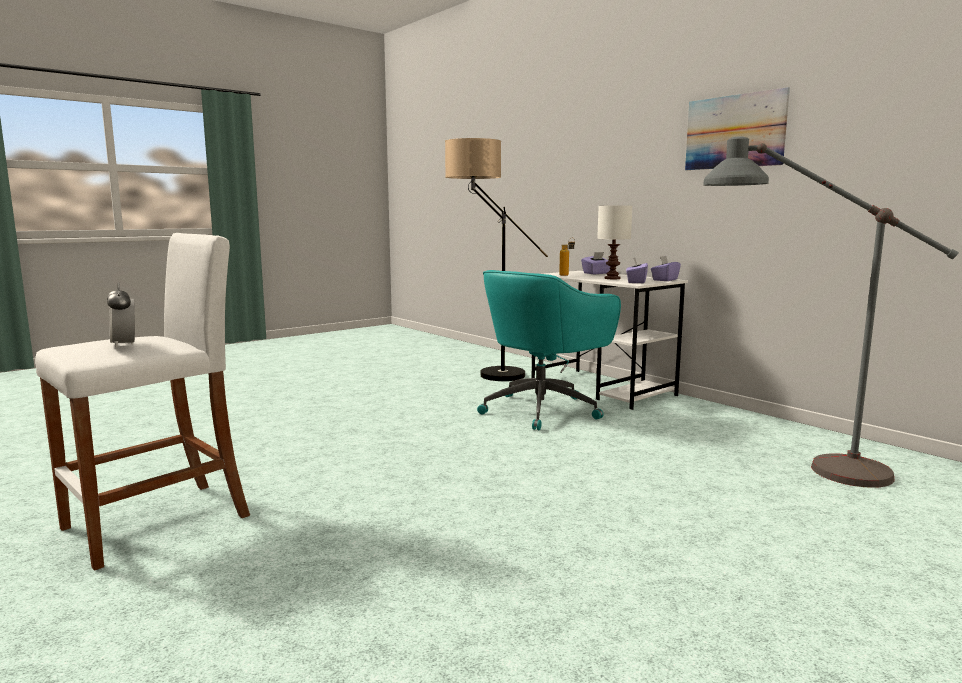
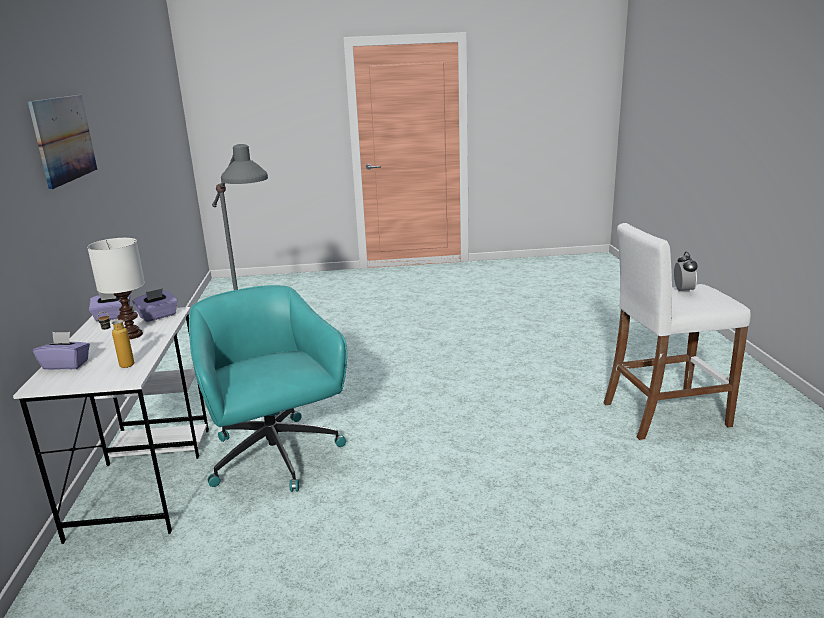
camera: 145 degrees left, 10 degrees up
(486, 377) = (198, 574): floor lamp -> none
(543, 409) = (276, 457): turquoise office chair -> turquoise office chair turned 105 degrees counterclockwise

